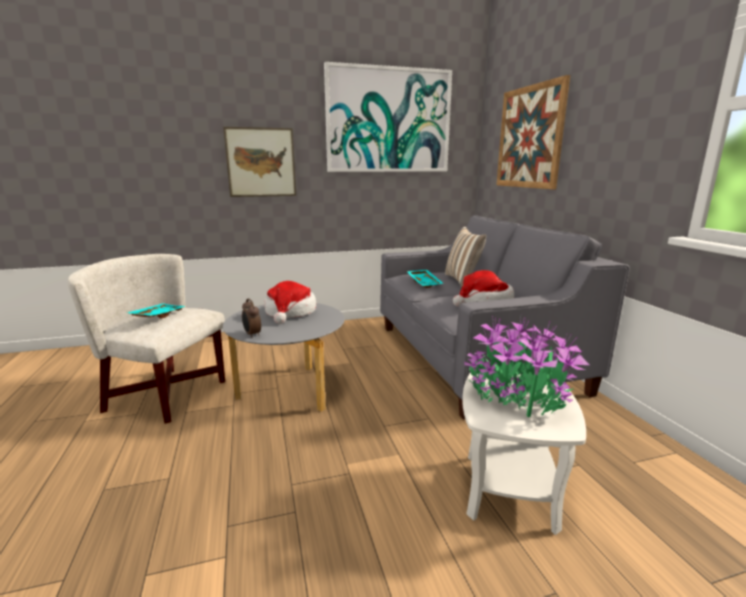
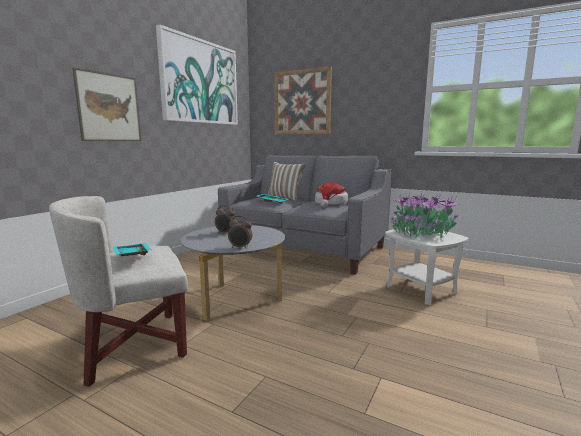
camera: 45 degrees left, 5 degrees down
(290, 312) = (225, 233): hat -> alarm clock

